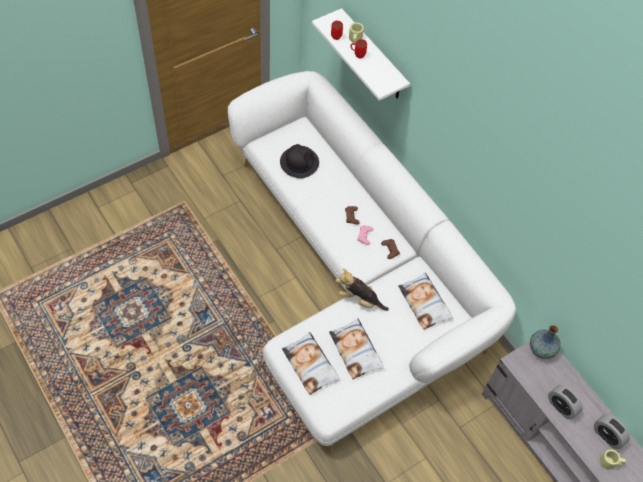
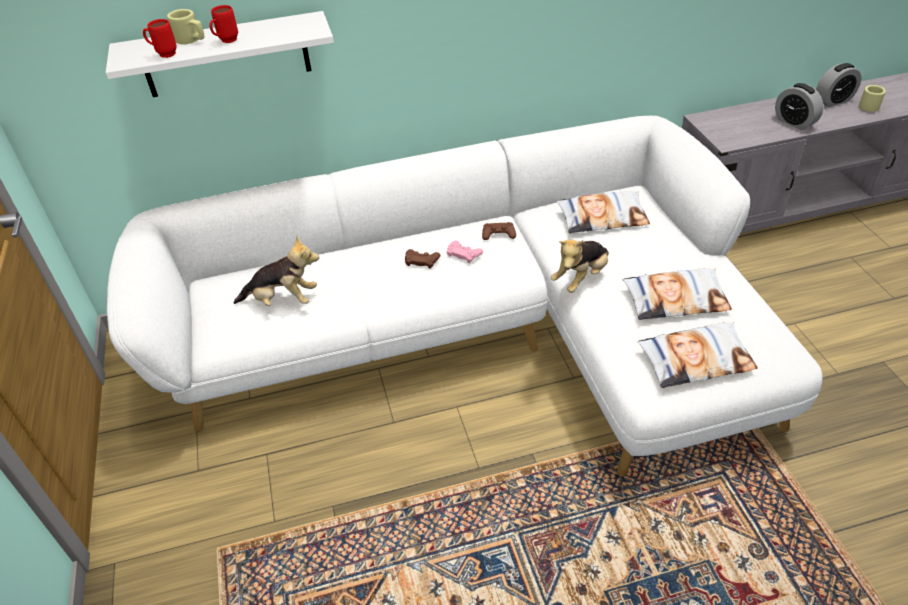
camera: 65 degrees left, 15 degrees down
(299, 162) = (283, 300): black hat -> plush toy
(541, 349) = (710, 120): vase -> none
(561, 406) = (794, 122): alarm clock -> alarm clock turned 75 degrees clockwise

